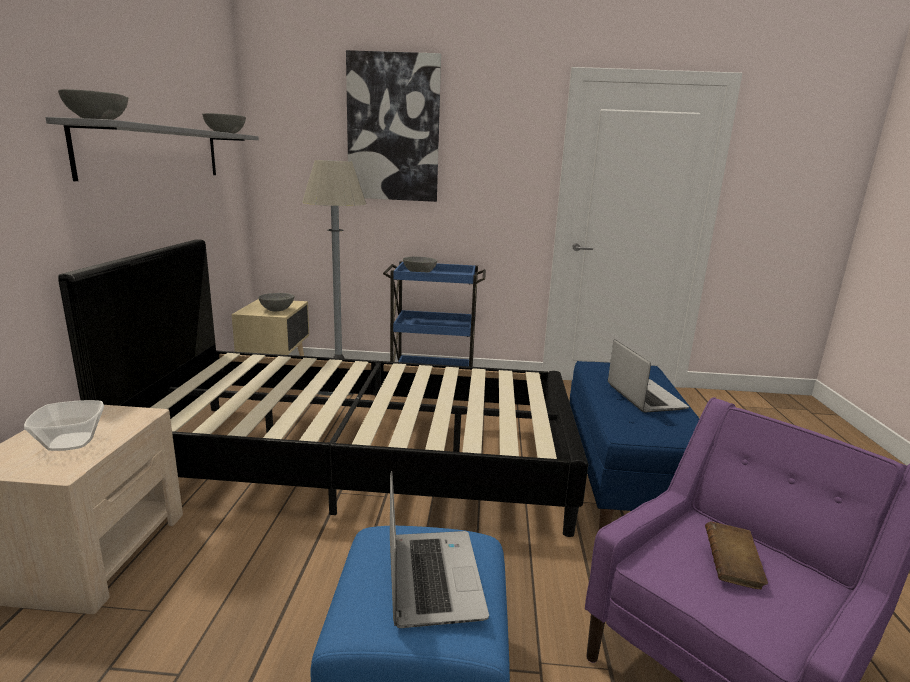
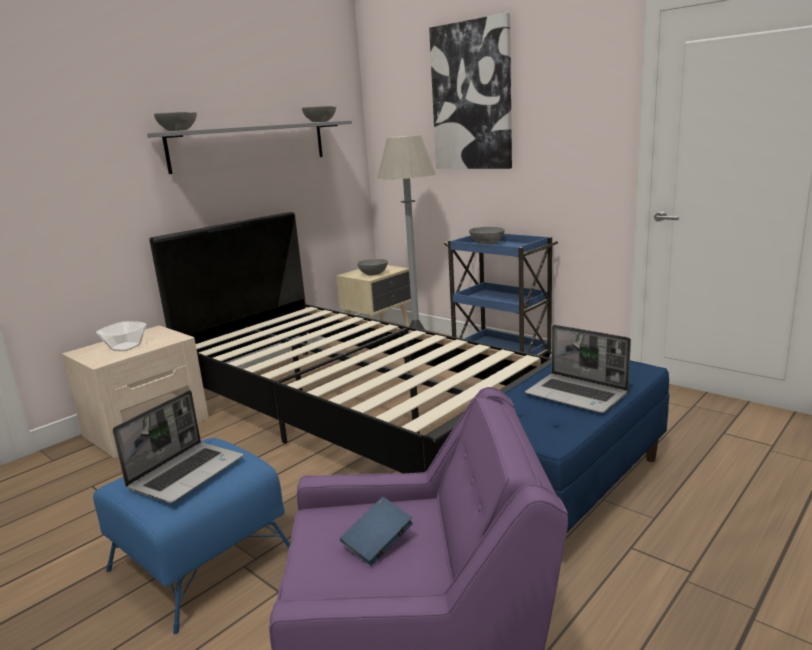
camera: 40 degrees right, 0 degrees up
(643, 396) = (577, 395): laptop -> laptop turned 105 degrees clockwise
(731, 568) = (378, 544): brown book -> blue book

